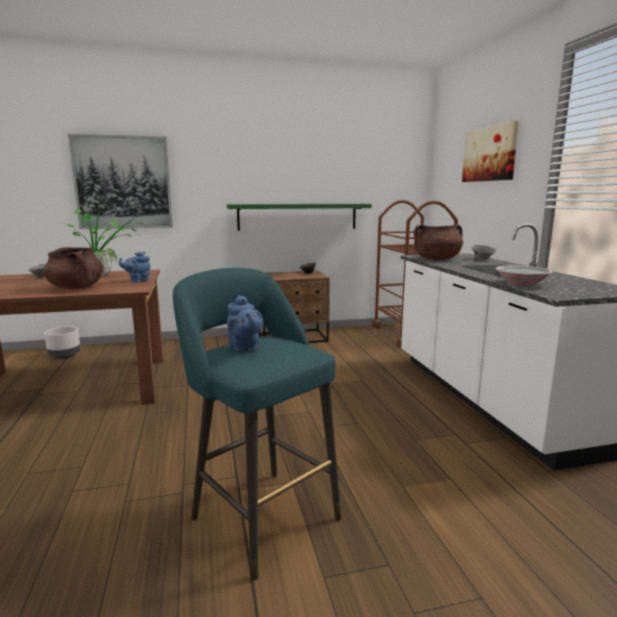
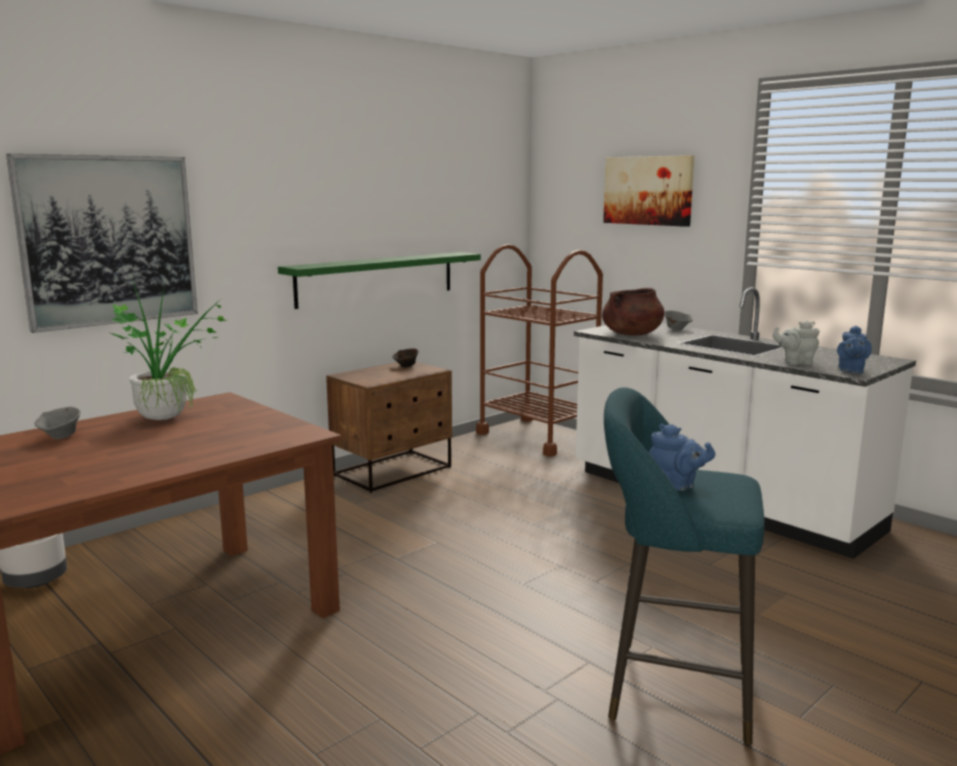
camera: 30 degrees left, 0 degrees up
(76, 288) = (202, 447): brown cooking pot -> none
(138, 280) = (262, 418): blue teapot -> blue teapot (851, 371)
(522, 284) = (795, 363): bowl -> grey teapot

